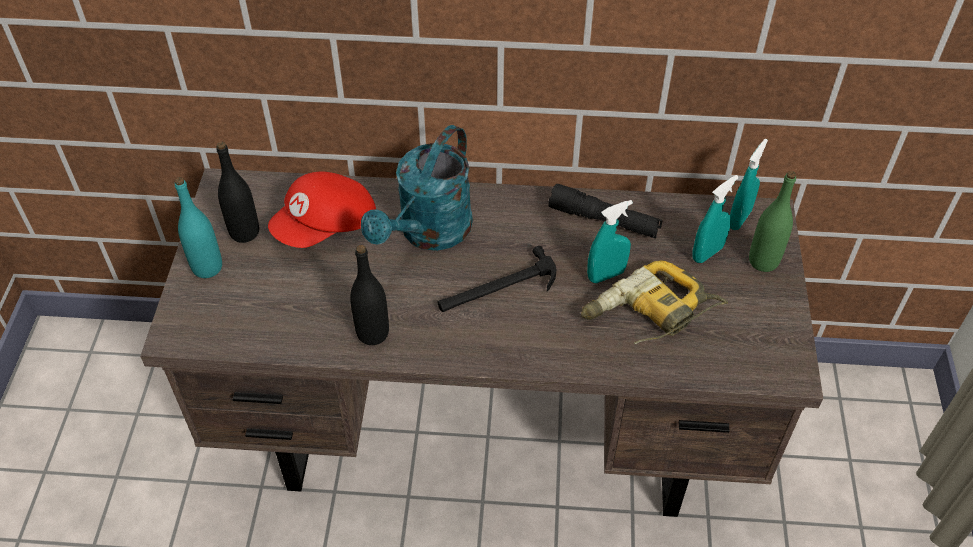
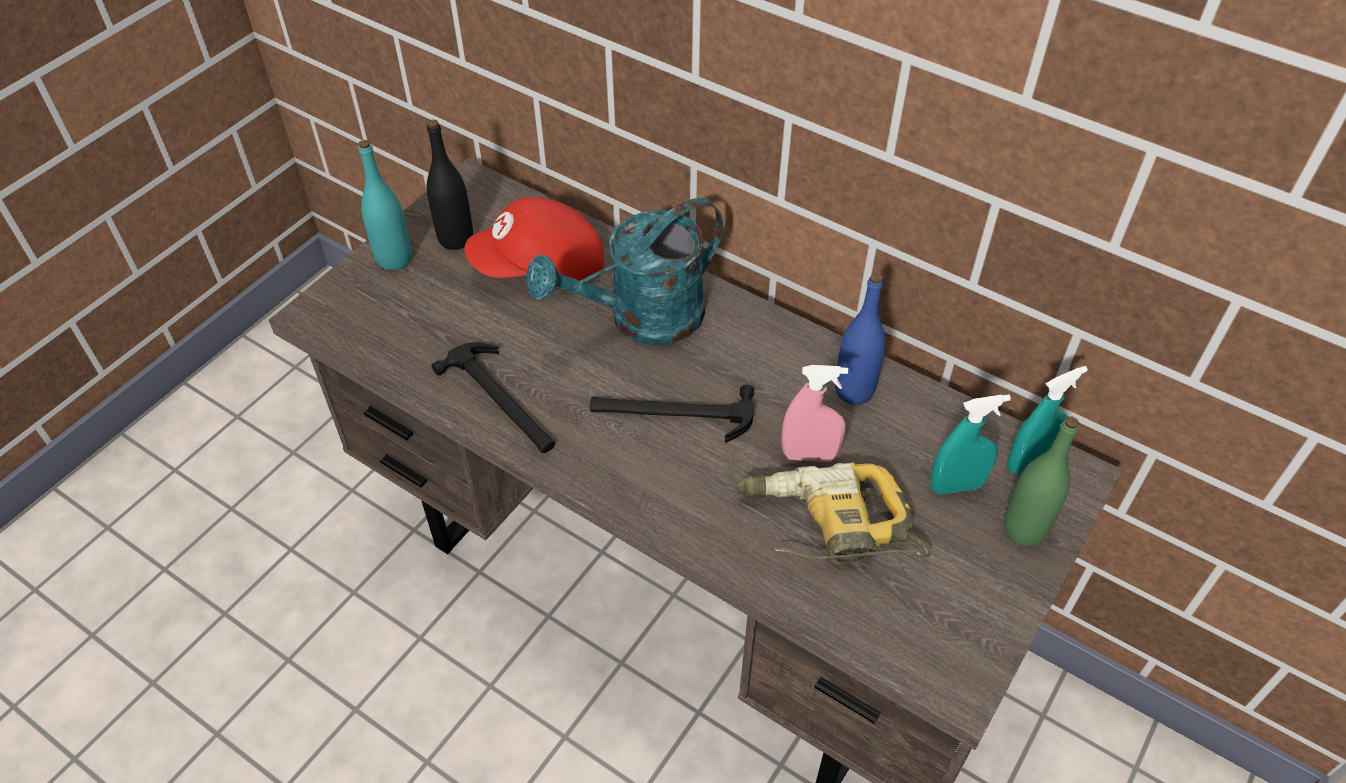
camera: 30 degrees right, 0 degrees up
(373, 333) = (502, 401): black bottle -> hammer
(604, 220) = (854, 391): black flashlight -> blue bottle
(606, 275) = (809, 455): turquoise spray bottle -> pink spray bottle

